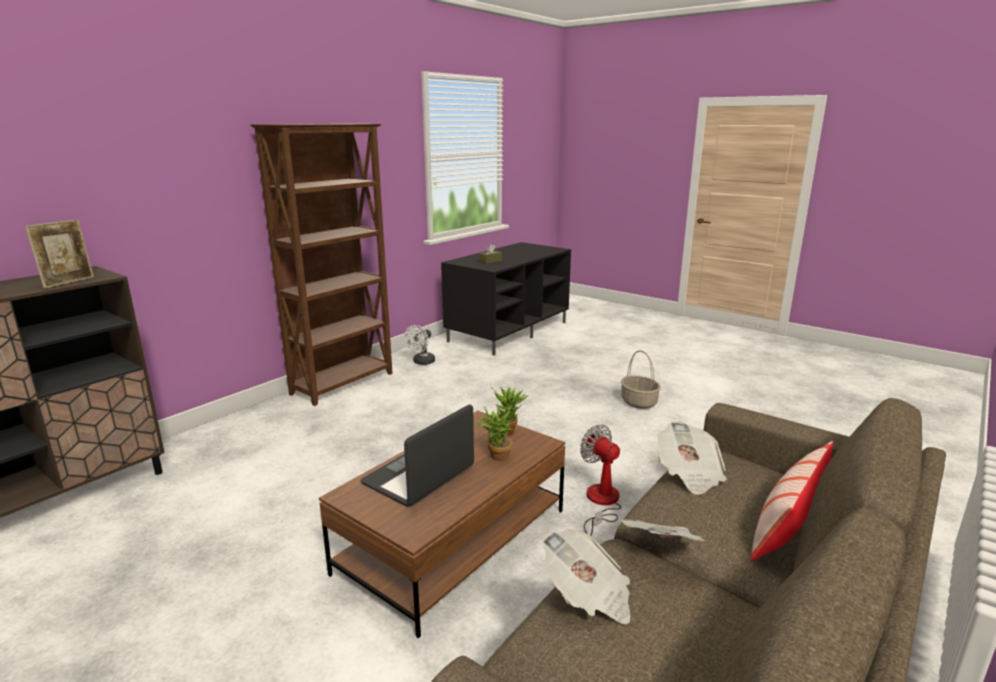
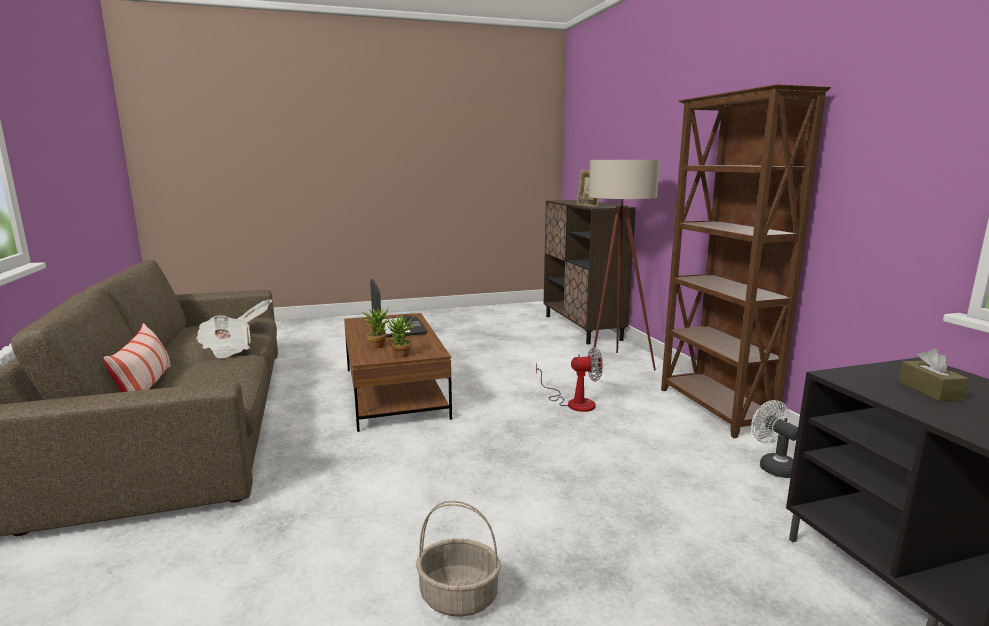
camera: 125 degrees right, 5 degrees down
(251, 438) = (613, 365): none -> beige floor lamp
(601, 503) = (337, 450): fan -> fan (573, 402)
(689, 474) = (233, 375): newspaper -> none

